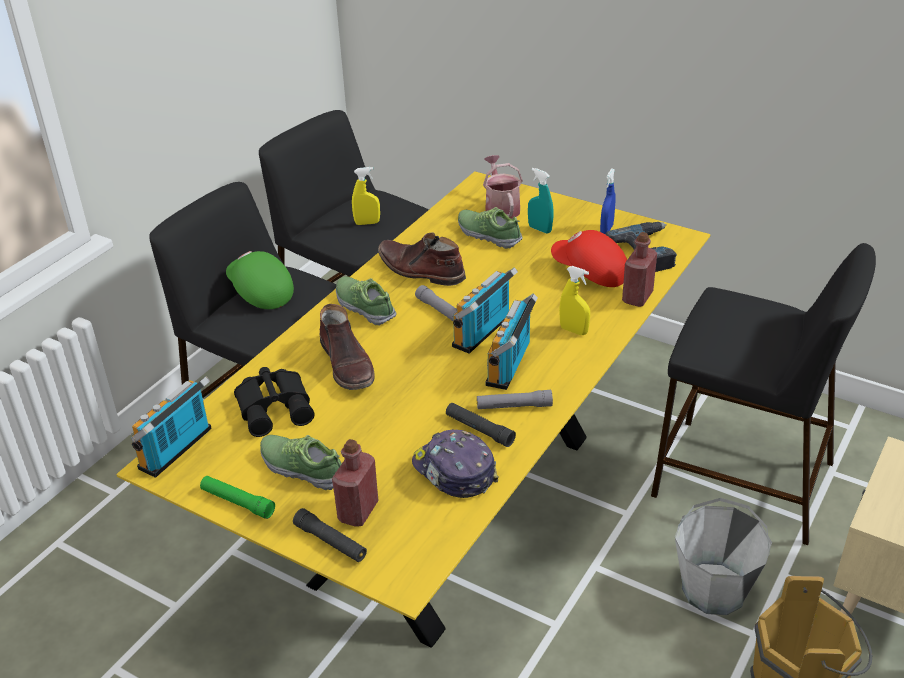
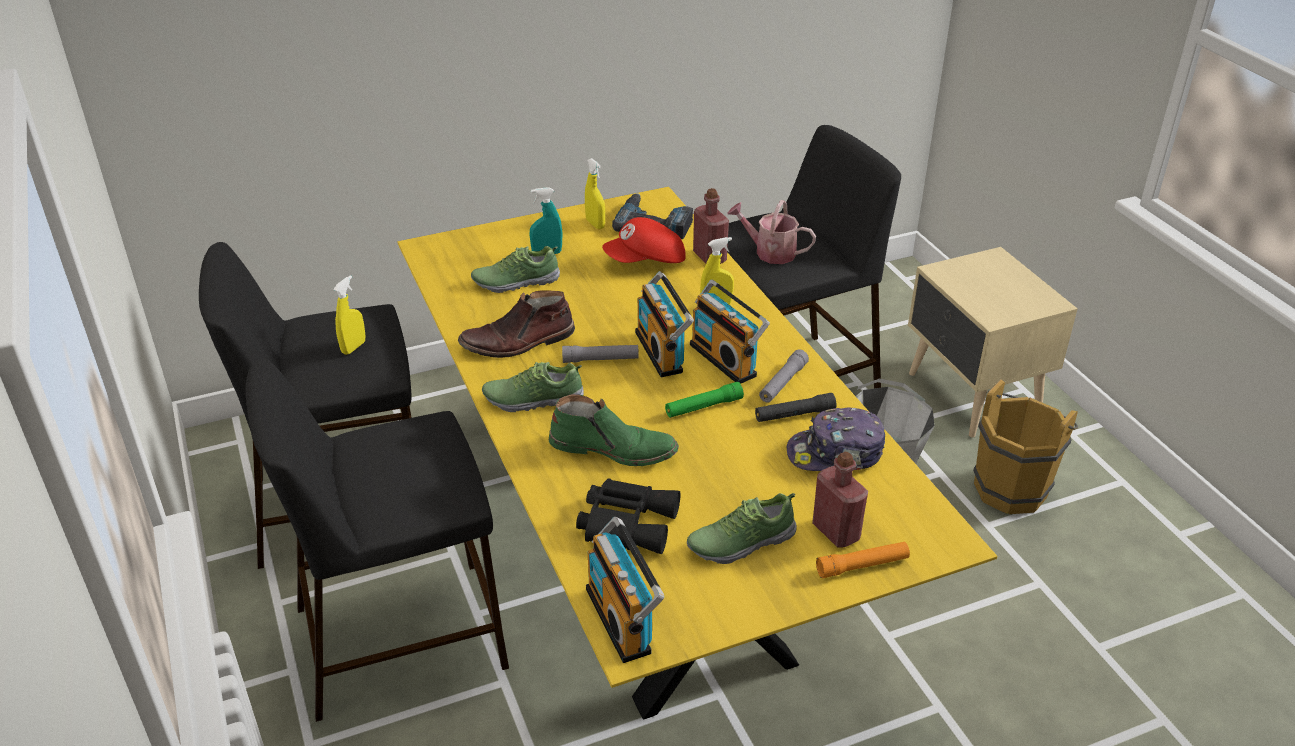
camera: 55 degrees left, 0 degrees up
(237, 502) = (749, 606): green flashlight -> green flashlight (703, 407)
(259, 292) = (373, 469): green cap -> none
(331, 542) = (862, 566): black flashlight -> orange flashlight
(348, 364) = (613, 448): brown boot -> green boot
(501, 208) = (483, 256): watering can -> watering can (769, 252)
(606, 229) = (595, 224): blue spray bottle -> yellow spray bottle

